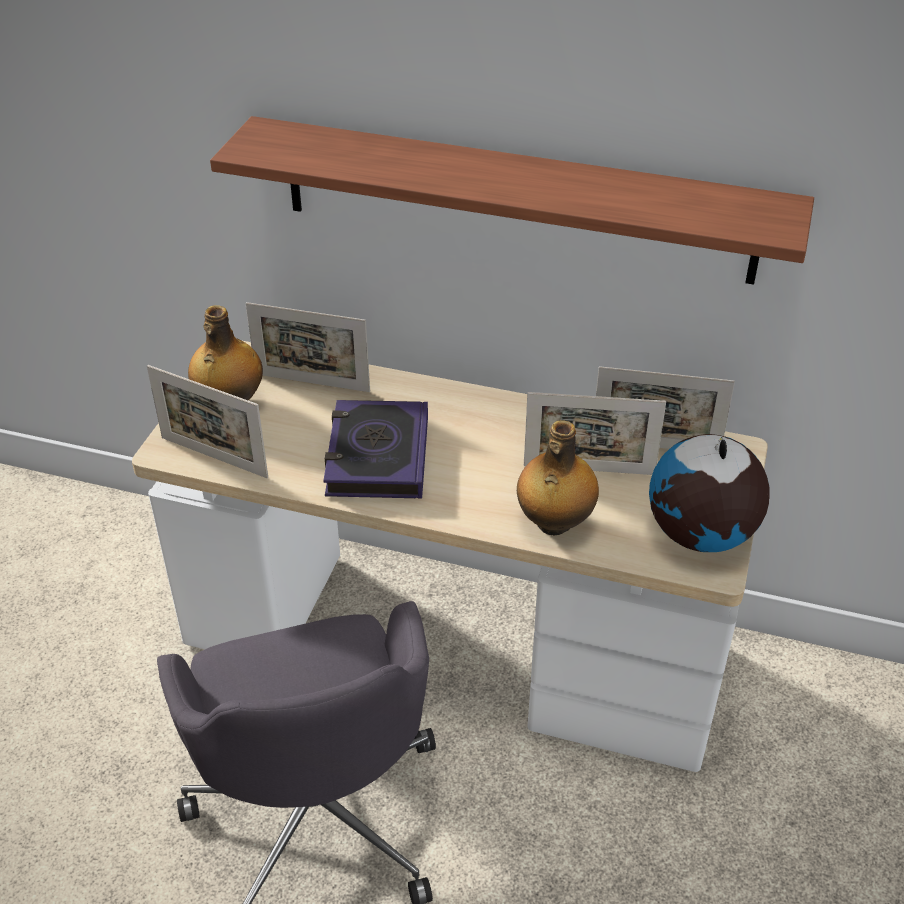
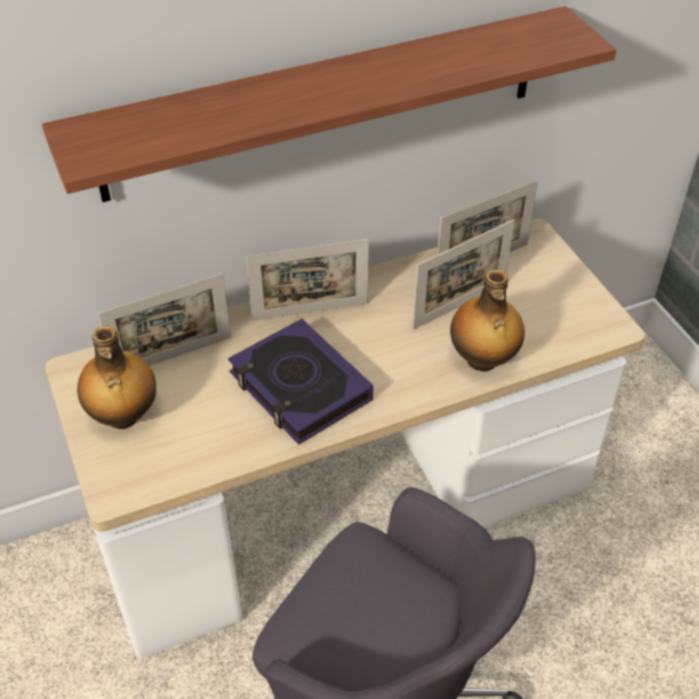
camera: 40 degrees left, 5 degrees up
(214, 457) = (165, 470): picture frame -> picture frame (310, 311)
(700, 535) = (579, 310): globe -> none

